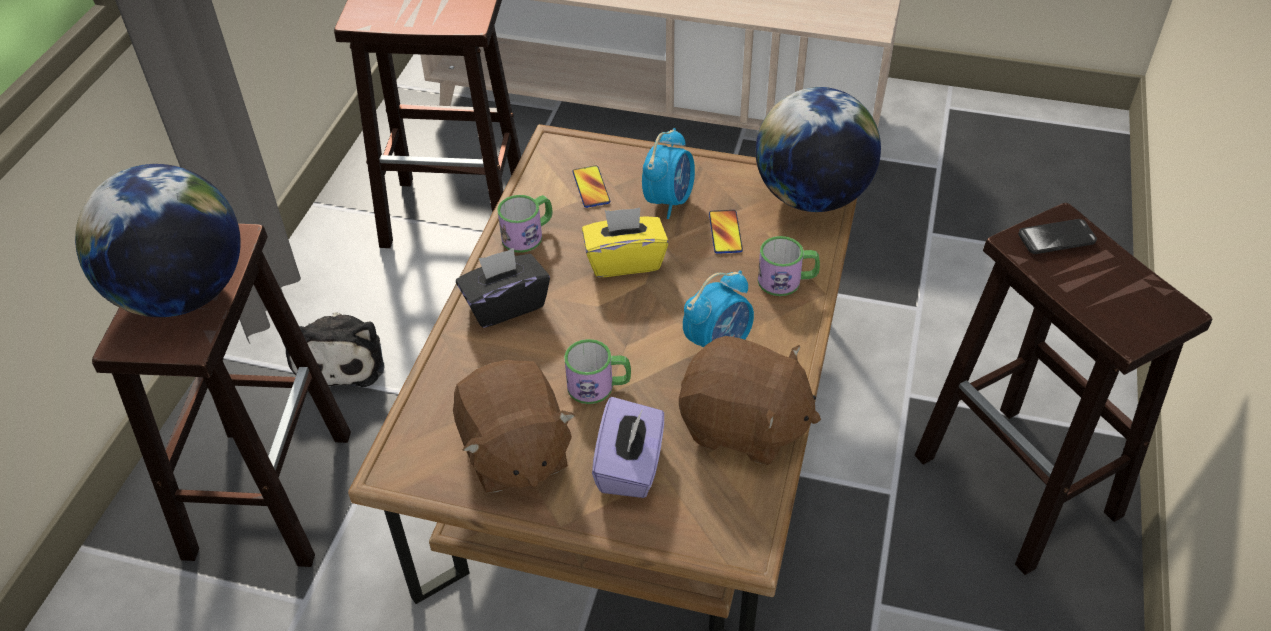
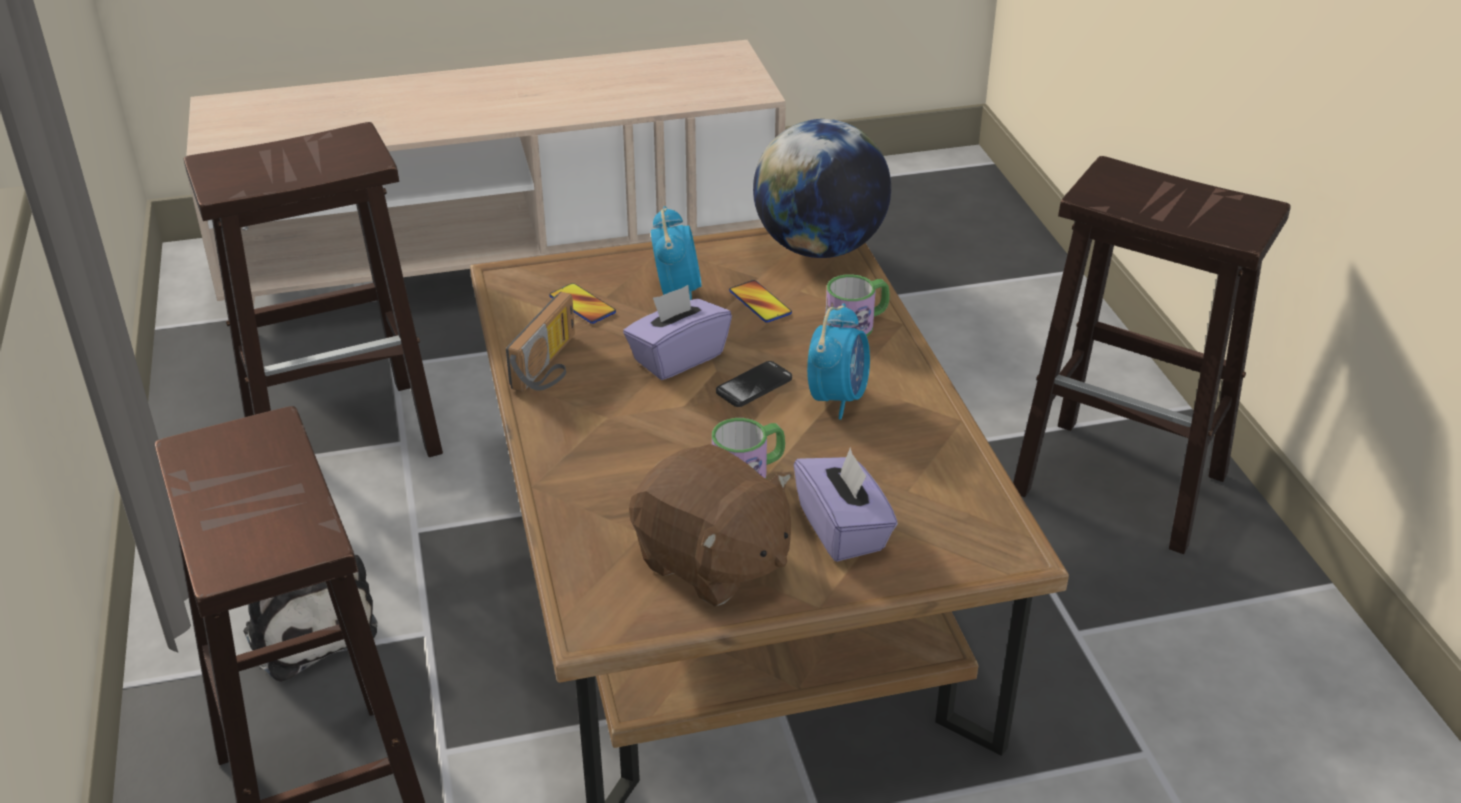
camera: 30 degrees left, 10 degrees down
(182, 294) = (255, 499): globe -> none
(505, 305) = (583, 435): black tissue box -> none
(528, 234) = (551, 366): mug -> radio
(625, 260) = (677, 357): yellow tissue box -> purple tissue box
(743, 426) = (923, 457): brown plush toy -> none
(1056, 238) = (1118, 183): phone -> phone (754, 386)

